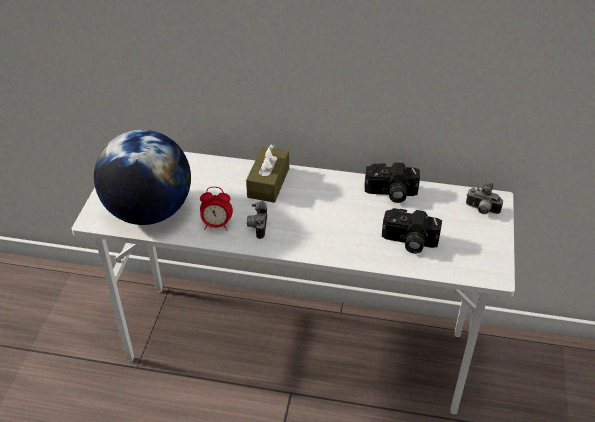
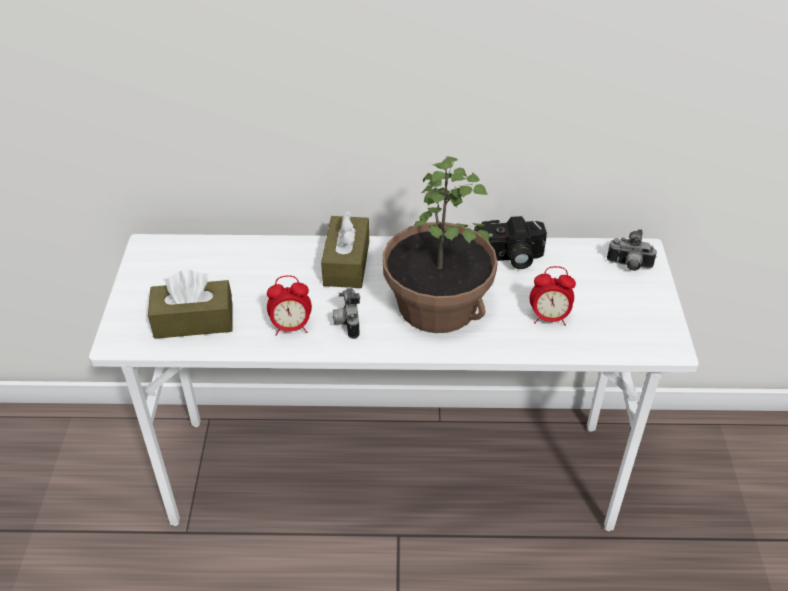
camera: 10 degrees left, 0 degrees up
(149, 212) = (194, 321): globe -> brown tissue box
(326, 222) = (436, 306): none -> potted plant
(409, 242) = (549, 318): camera -> alarm clock

